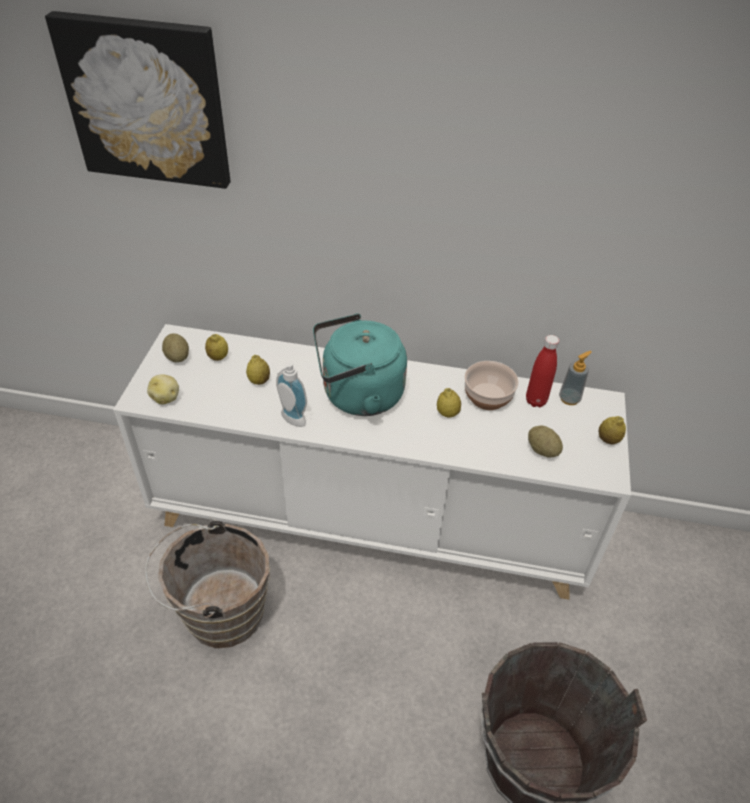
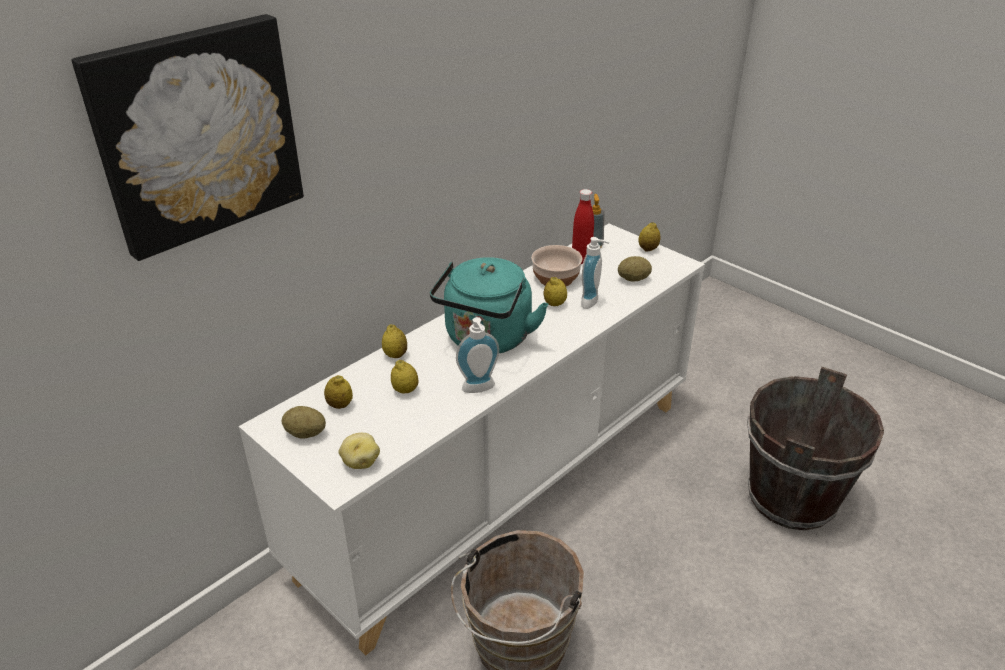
camera: 55 degrees left, 10 degrees down
(296, 355) = (395, 355): none -> lemon
(475, 437) = (593, 302): none -> soap dispenser

